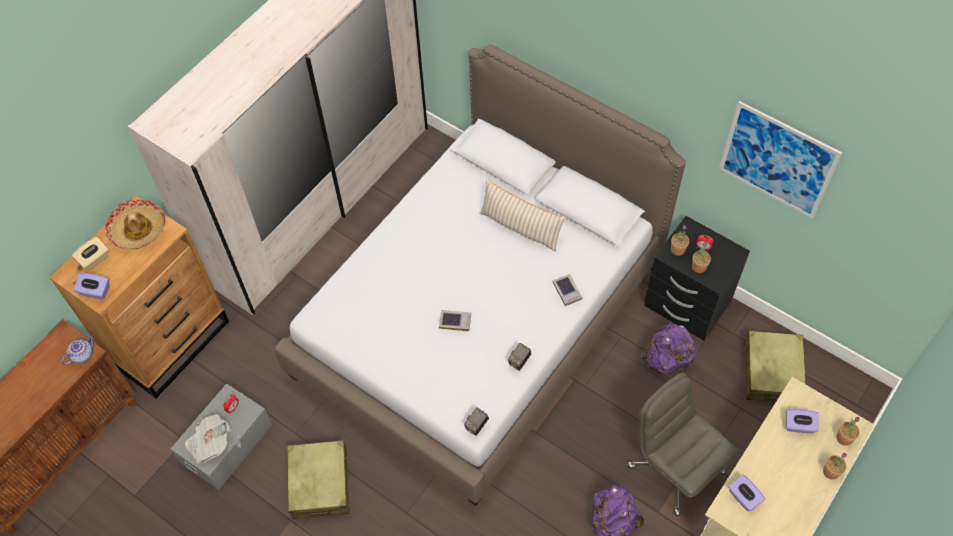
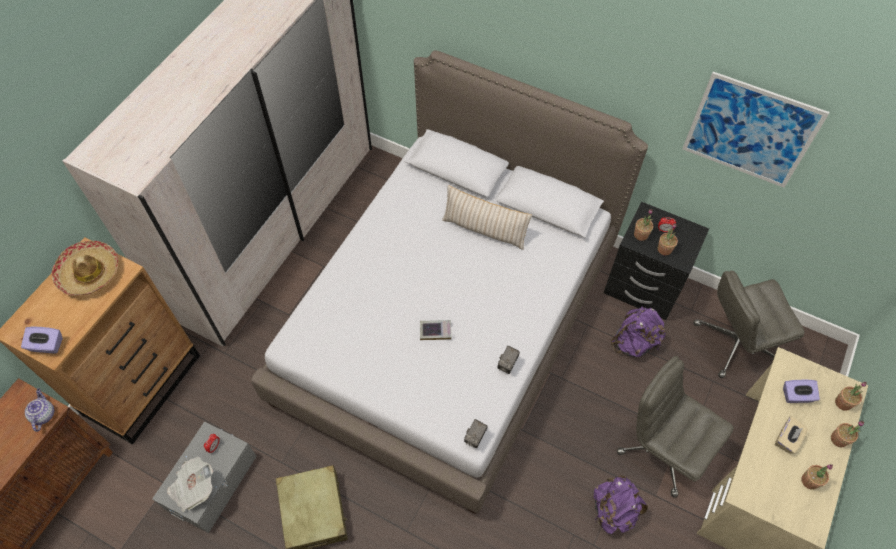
camera: 10 degrees left, 0 degrees up
(83, 355) = (43, 414): teapot -> teapot turned 45 degrees counterclockwise
(94, 259) = (43, 310): beige tissue box -> beige tissue box (787, 439)
(567, 291) = (542, 287): book -> none
(743, 497) = (760, 478): purple tissue box -> none
(771, 372) = (734, 343): beige suitcase -> grey office chair
(792, 506) = (809, 481): none -> potted plant

